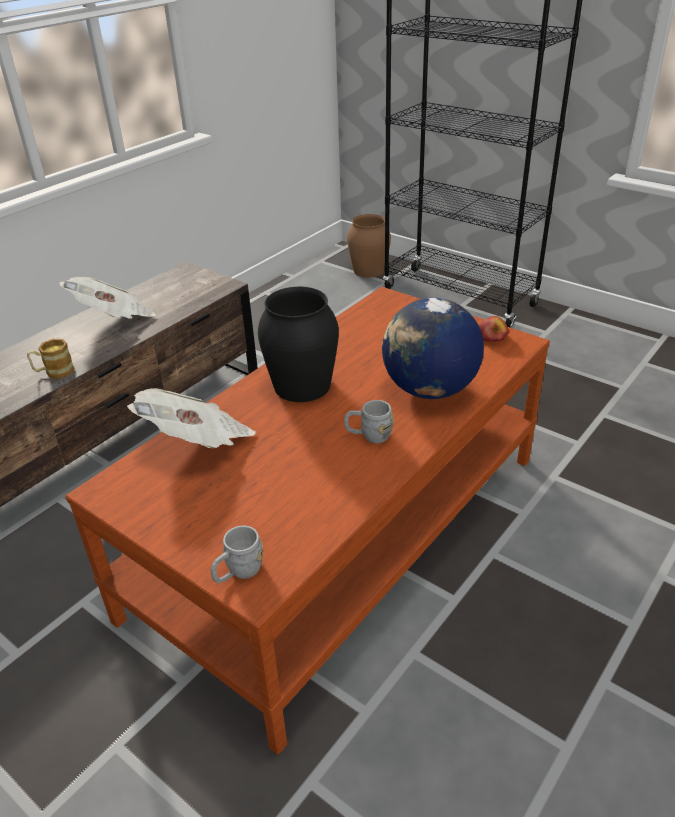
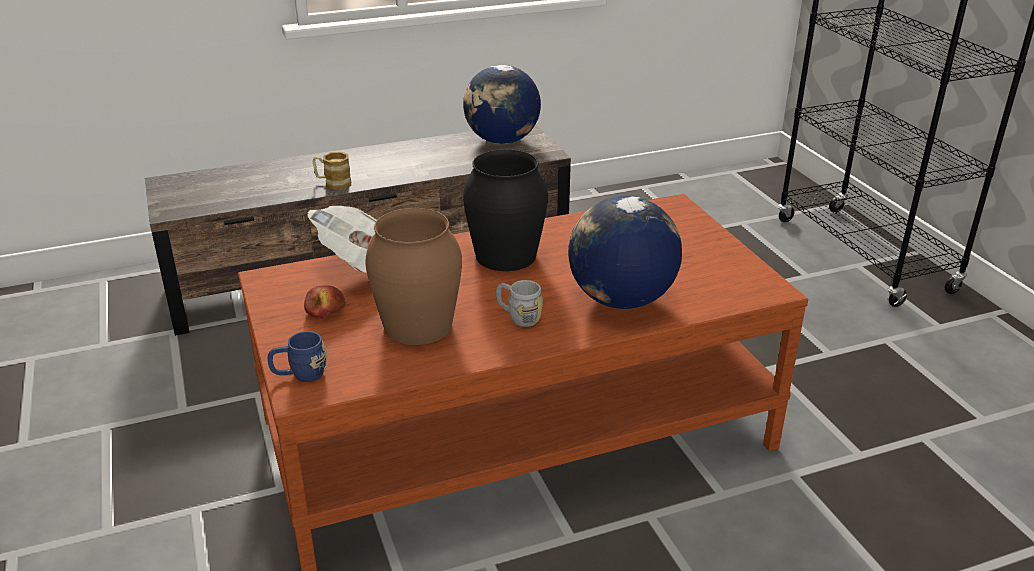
camera: 30 degrees right, 5 degrees down
(114, 318) = (422, 154): newspaper -> none
(175, 285) = (502, 141): none -> globe
(238, 572) = (300, 375): grey mug -> blue mug
(369, 270) = (779, 196): brown vase -> brown vase (419, 325)
(492, 337) = (744, 275): apple -> apple (326, 312)

